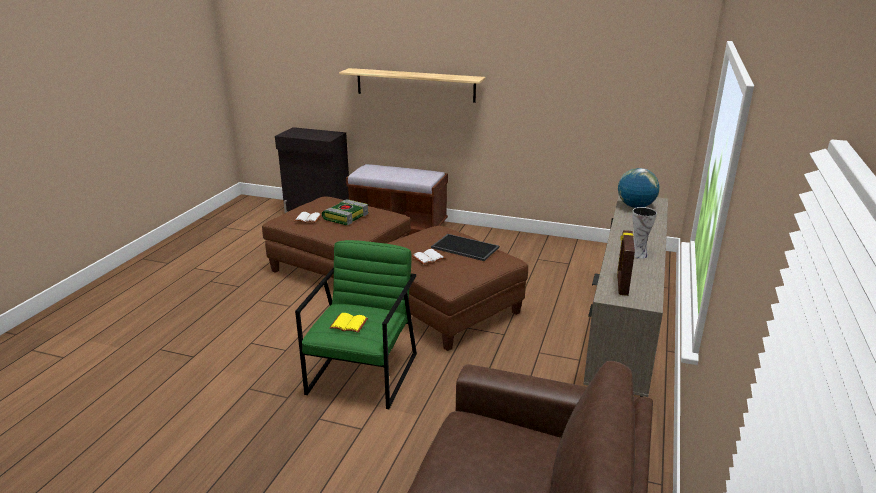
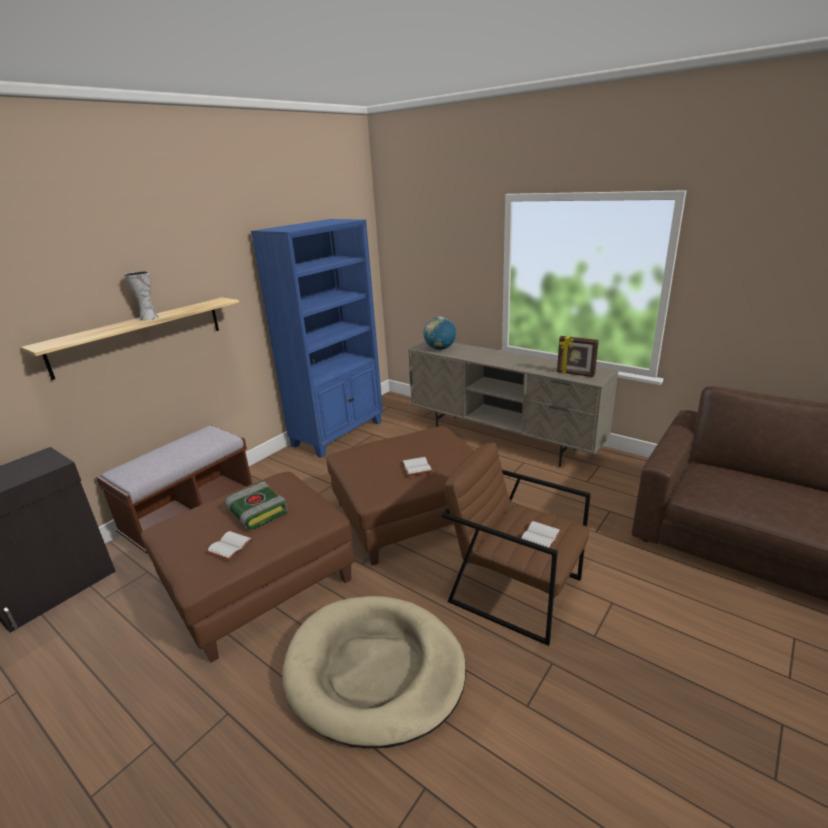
camera: 70 degrees left, 0 degrees up
(272, 324) = (375, 670): none -> beige dog bed
(348, 324) = (541, 537): yellow book -> white book
(363, 373) = (515, 589): green armchair -> brown armchair
(464, 248) = (406, 445): tray -> none
(555, 247) = (339, 433): none -> blue bookcase
(638, 254) = (526, 362): vase -> vase (148, 318)

